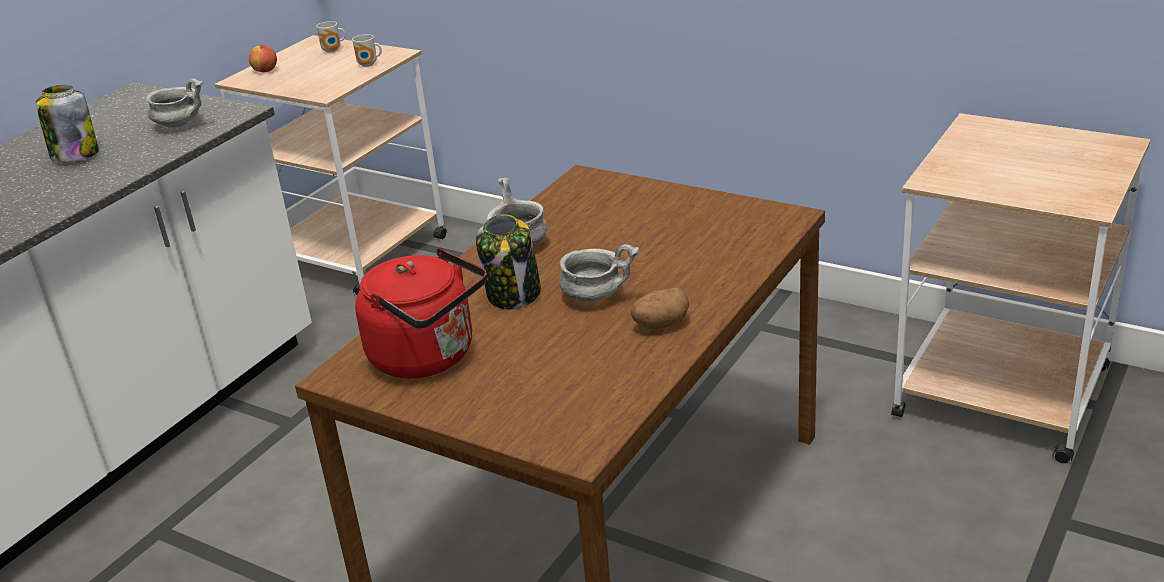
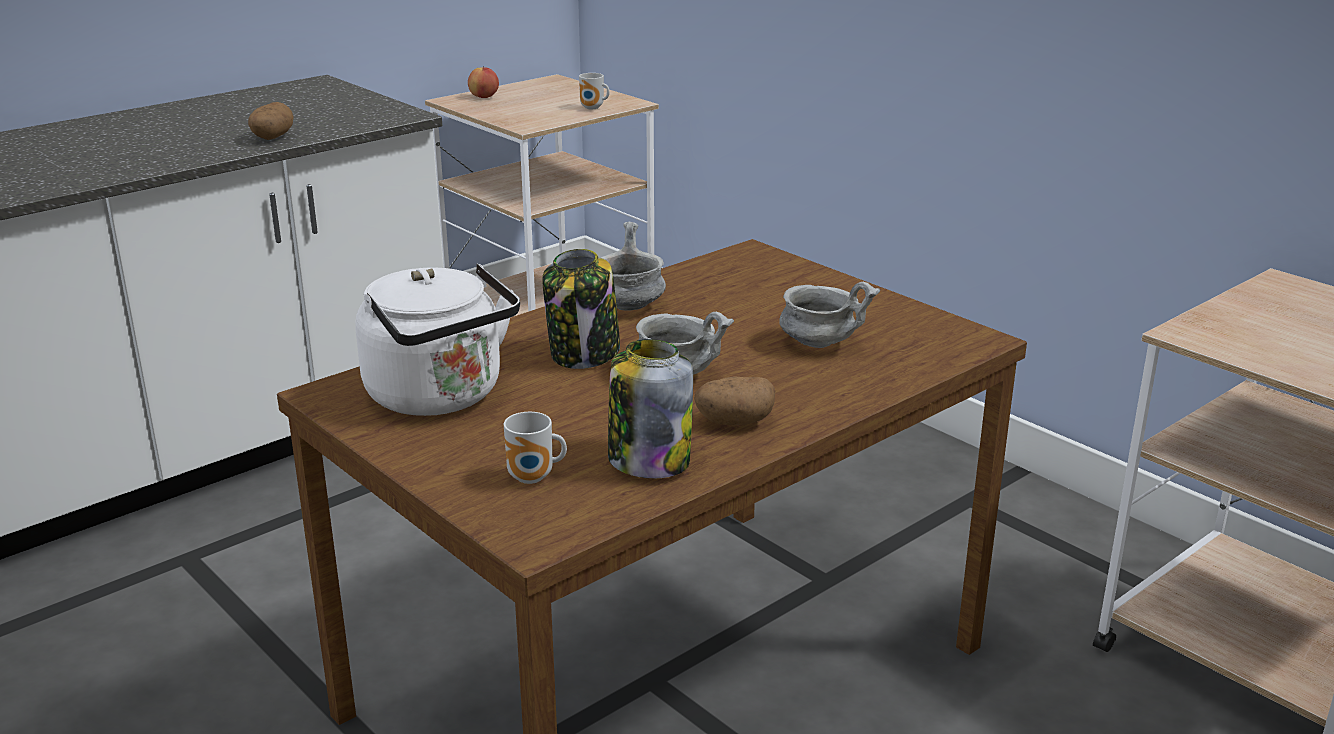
camera: 15 degrees right, 5 degrees down
(75, 155) = (212, 125): jar -> jar (648, 460)
(141, 157) = (272, 137): none -> potato
(180, 124) = (336, 116): grey bowl -> grey bowl (820, 343)
(333, 50) = (566, 90): mug -> mug (534, 478)
(429, 357) = (440, 397): red kettle -> white kettle

